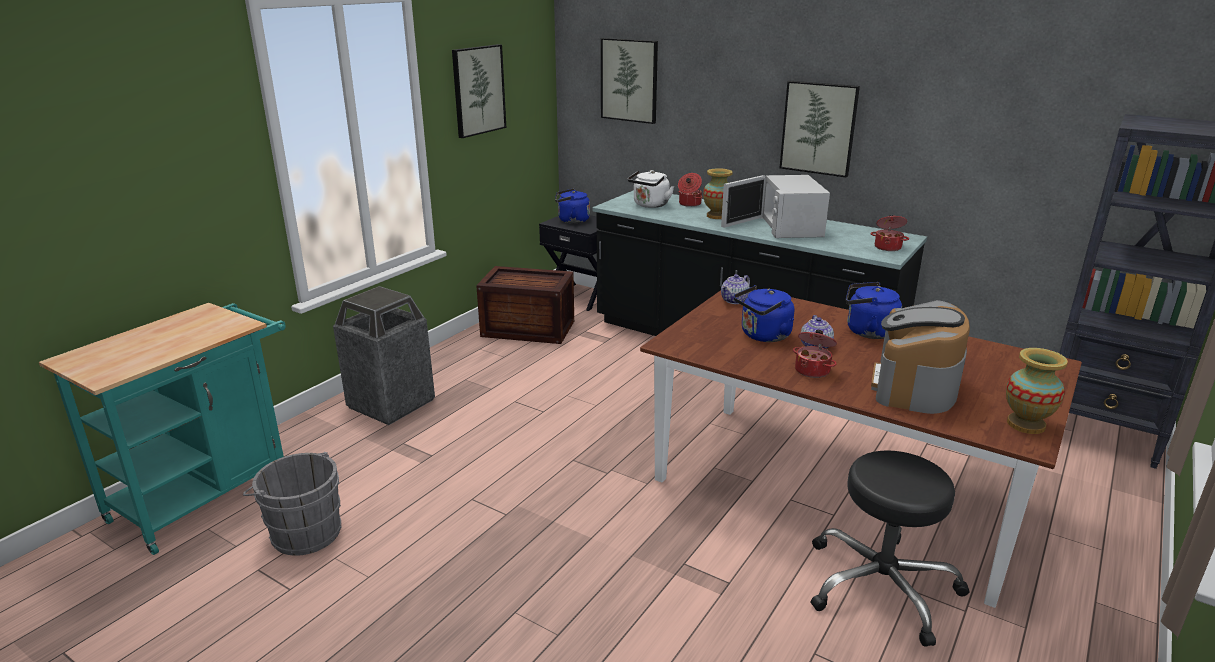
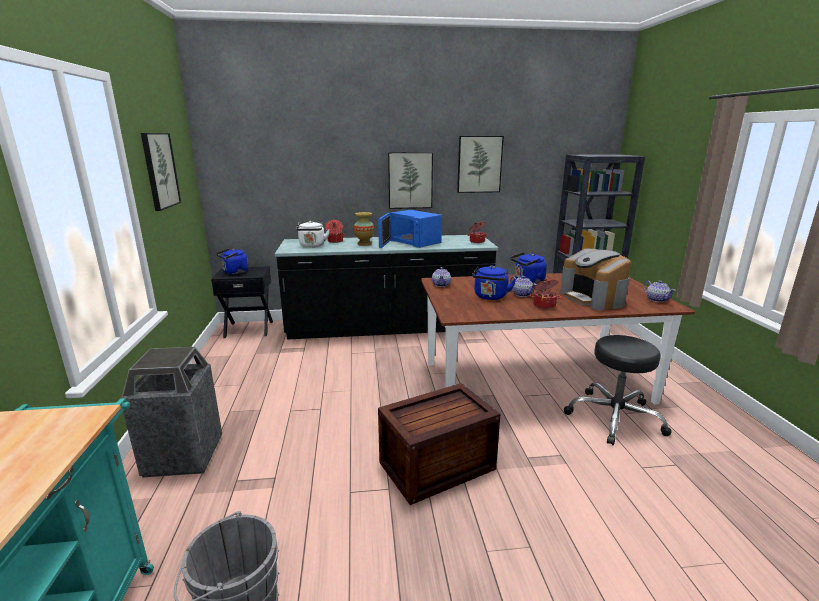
camera: 40 degrees left, 5 degrees down
(529, 329) = (237, 360): crate -> crate (438, 465)
(629, 80) = (265, 161): picture -> picture (479, 164)
(786, 227) = (412, 242): white microwave -> blue microwave
(1026, 424) = (656, 299): vase -> teapot

